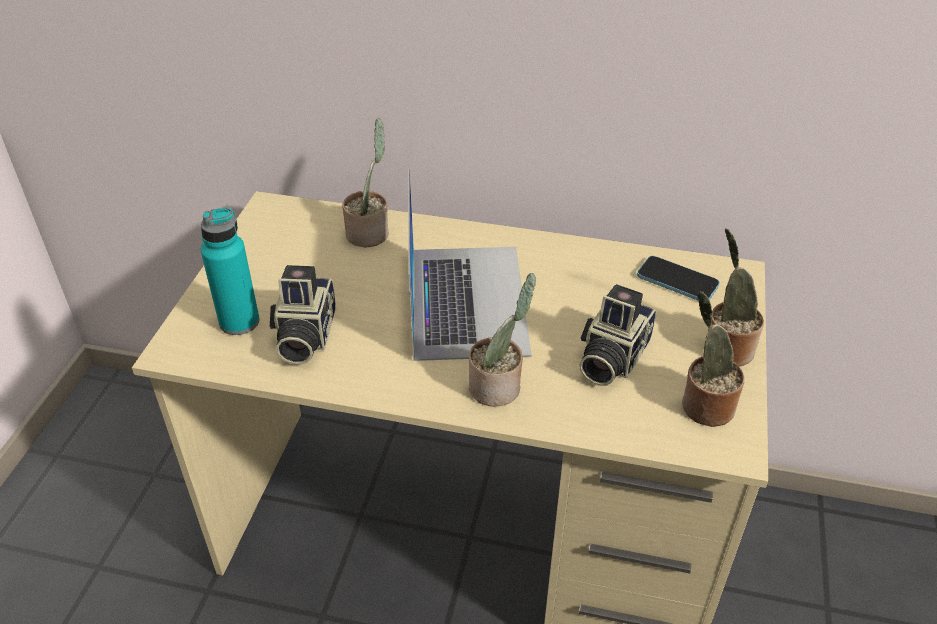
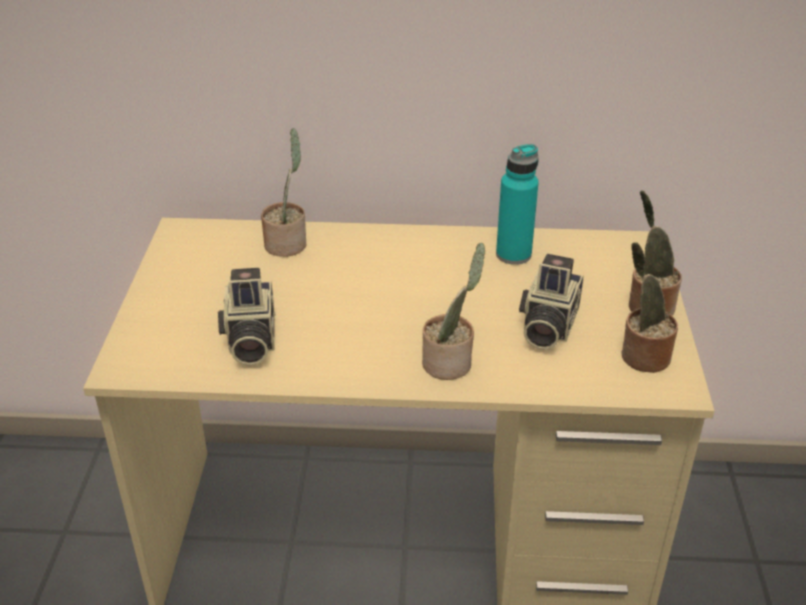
camera: 10 degrees left, 5 degrees down
(239, 322) = (181, 335): turquoise bottle -> turquoise bottle (513, 254)
(467, 300) = (399, 292): laptop -> none
(677, 281) = (589, 255): phone -> none

